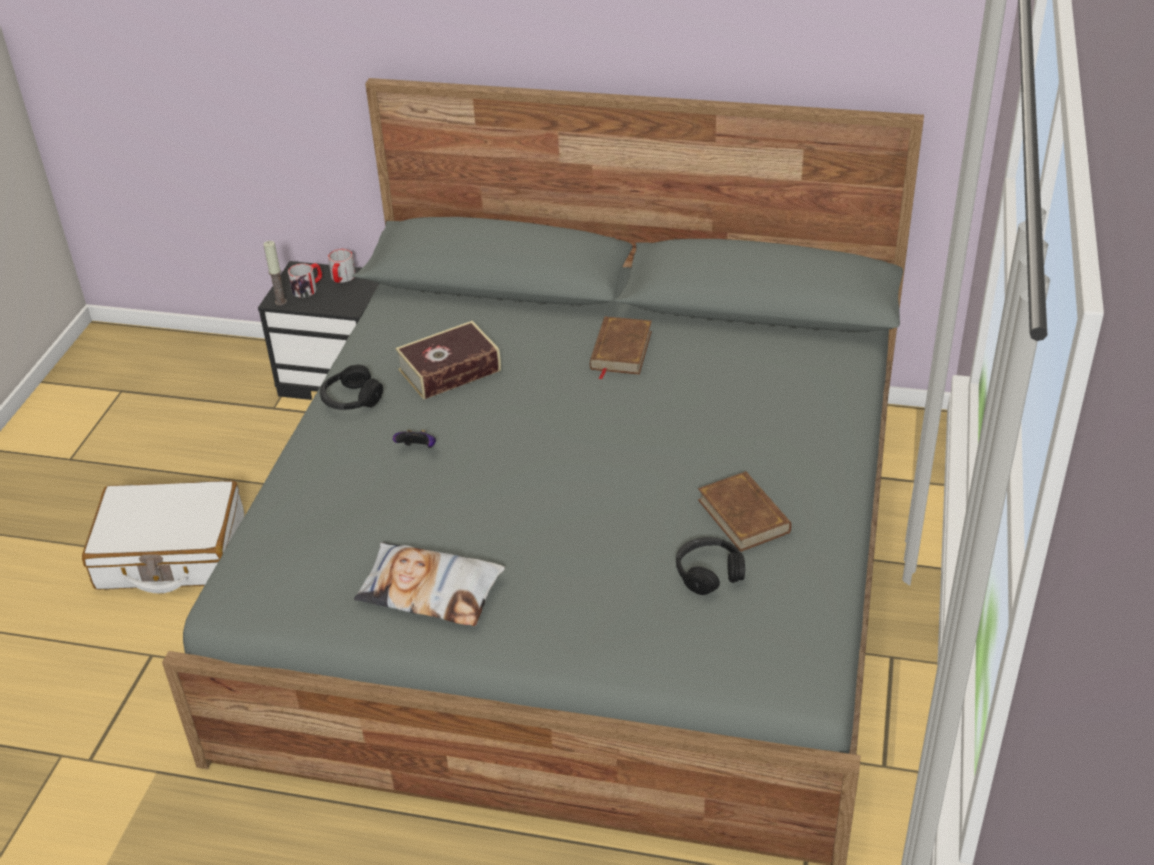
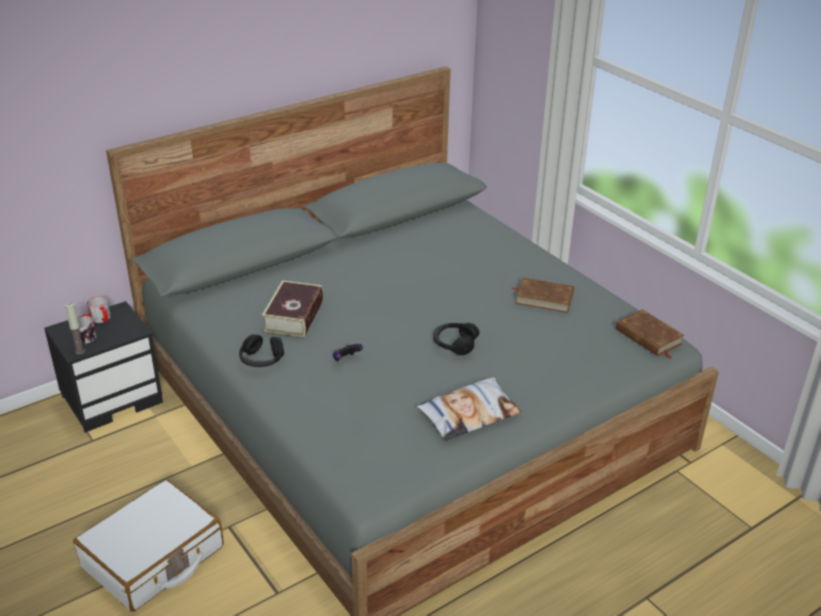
camera: 50 degrees left, 5 degrees down
(620, 350) = (367, 262): brown book -> brown book (648, 337)
(709, 573) = (570, 328): black headphones -> black headphones (455, 344)

